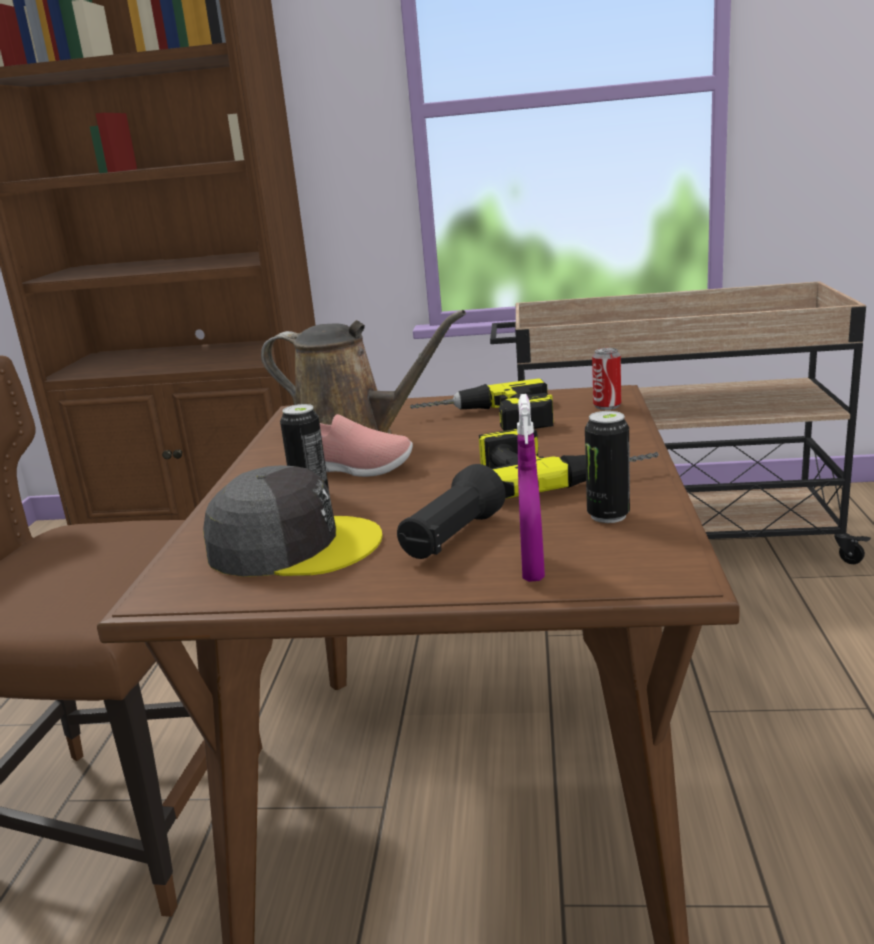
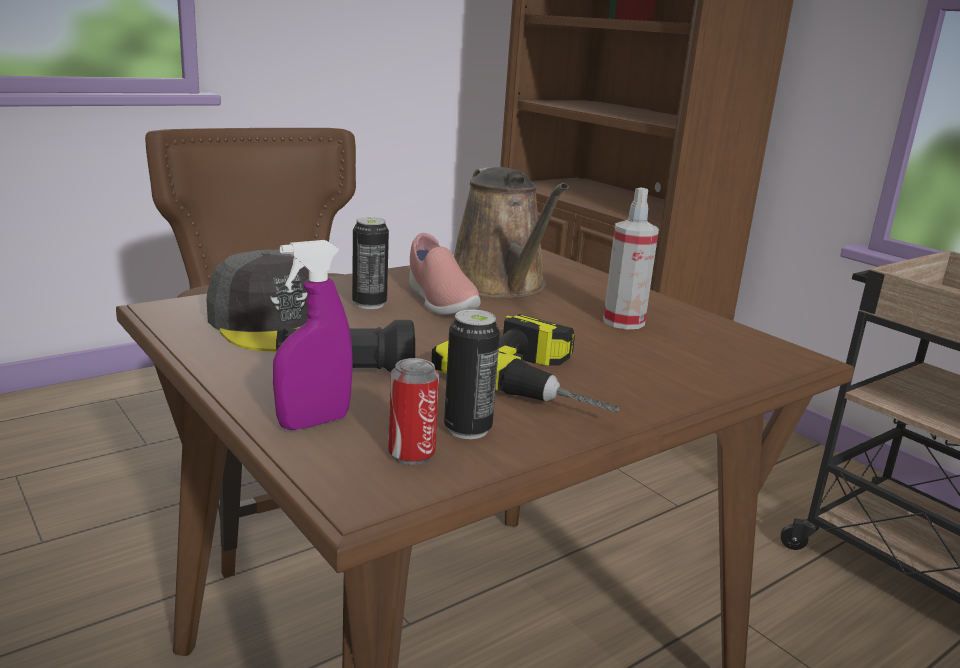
camera: 45 degrees right, 0 degrees up
(487, 420) = (623, 322): power drill -> spray bottle
(607, 406) = (753, 364): can -> can (411, 454)

